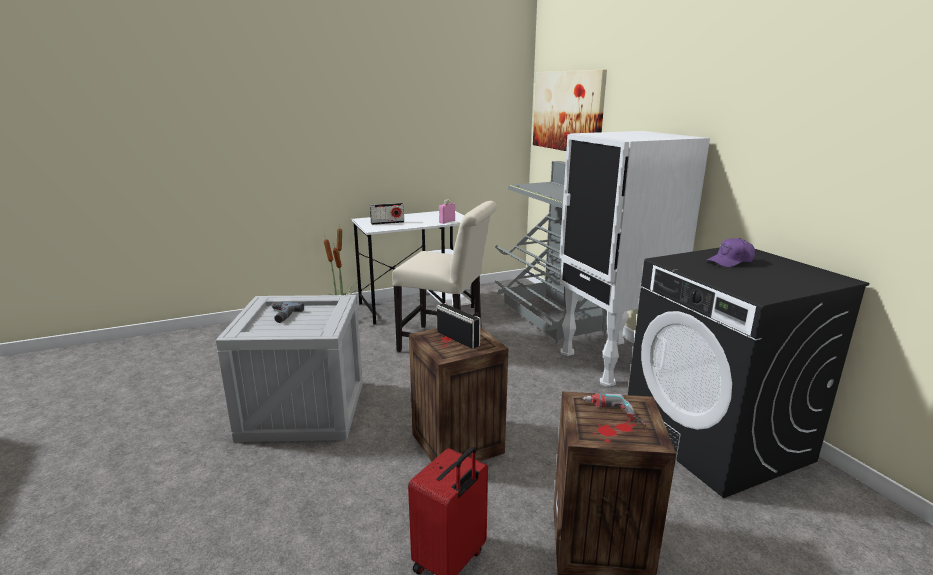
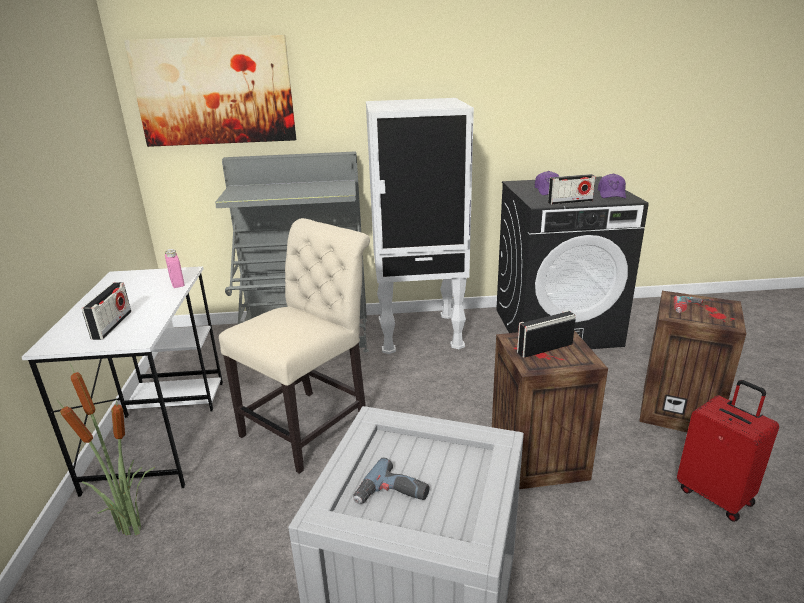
camera: 70 degrees left, 5 degrees up
(696, 271) = (570, 202): none -> radio
(770, 287) = (611, 194): none -> purple cap

